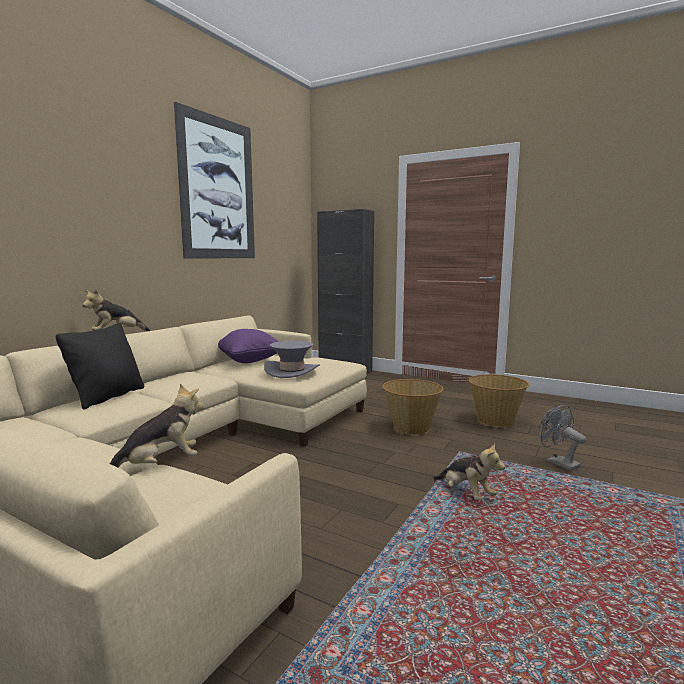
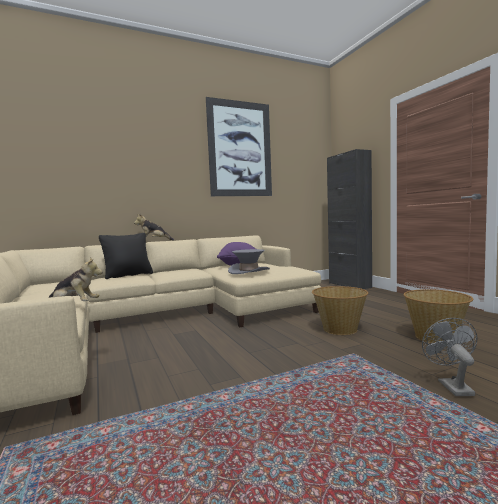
camera: 35 degrees right, 5 degrees down
(466, 494) = (306, 385): plush toy -> none

